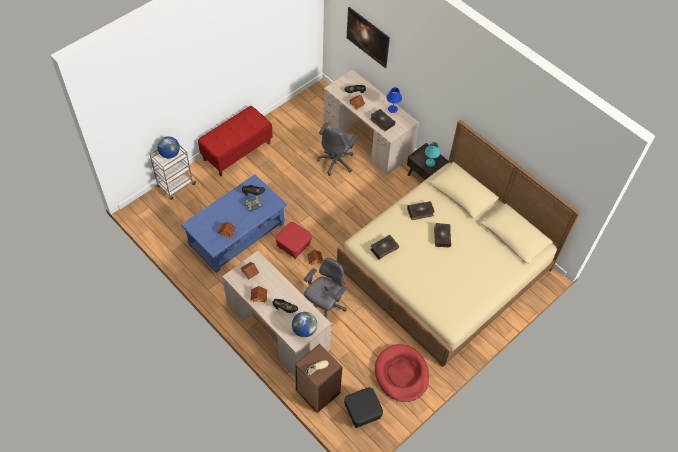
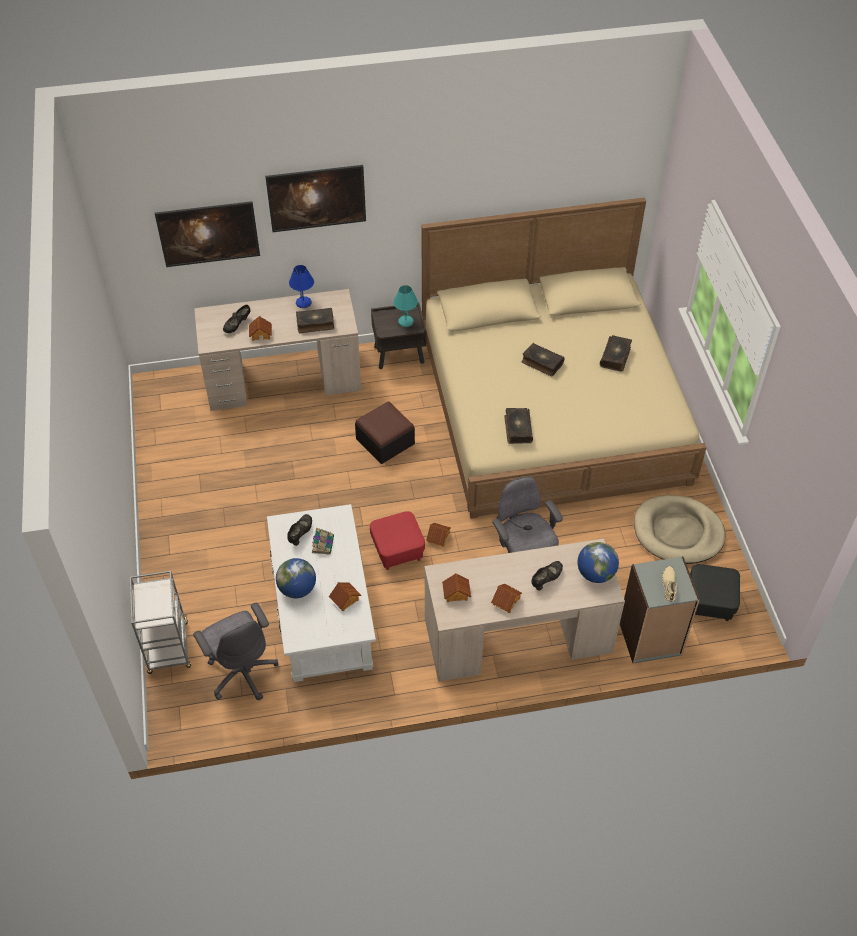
camera: 55 degrees left, 5 degrees down
(170, 154) = (149, 599): globe -> globe (297, 589)
(236, 234) = (323, 610): blue coffee table -> white coffee table
(237, 151) = (172, 538): red bench -> none
(317, 392) = (650, 639): brown bookcase -> grey bookcase
(336, 161) = (294, 431): grey office chair -> grey office chair (242, 672)
(360, 203) = (385, 441): none -> ottoman
(401, 374) = (678, 532): red dog bed -> beige dog bed
(416, 68) = (318, 211): none -> picture
(420, 212) = (488, 364): book -> book (615, 357)

